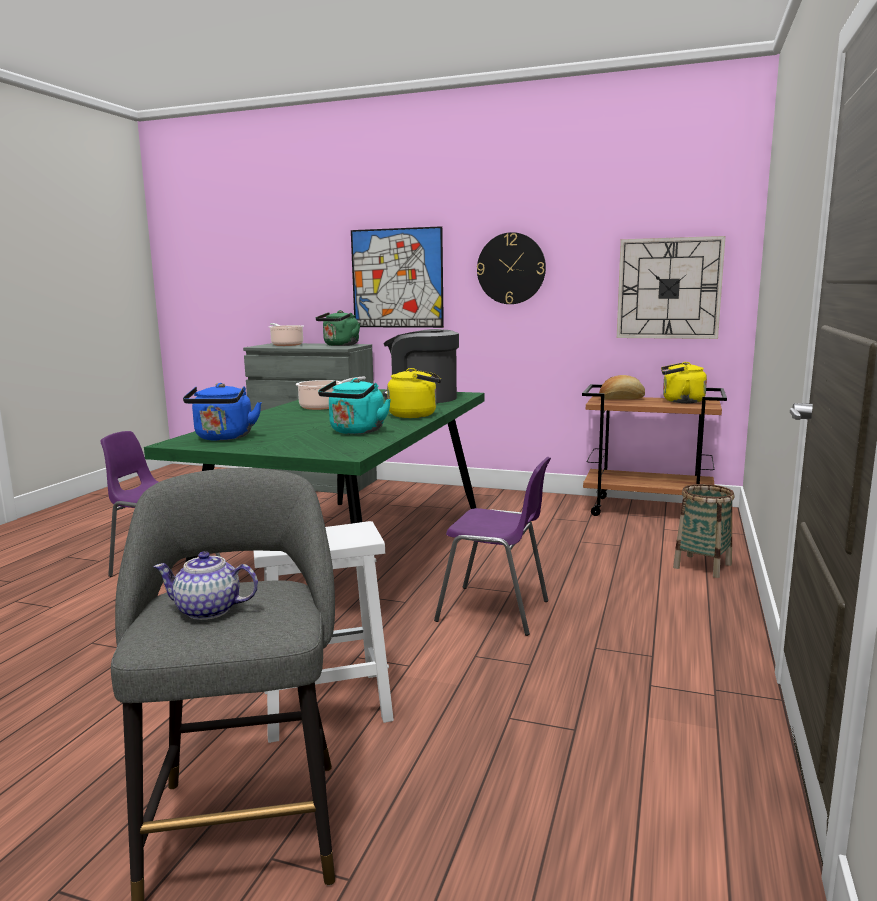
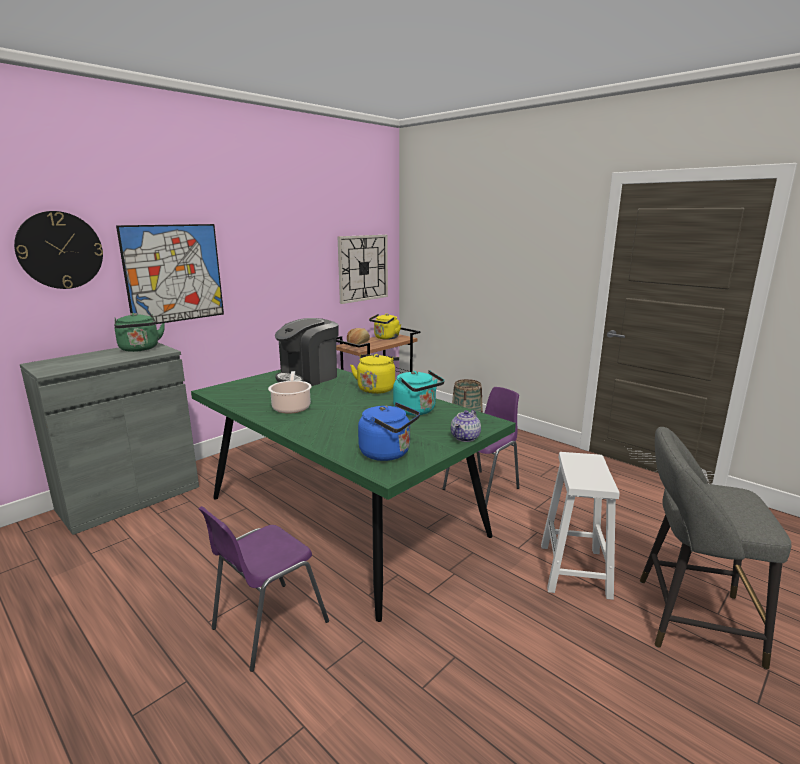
camera: 65 degrees left, 5 degrees up
(209, 610) = (730, 506): teapot -> teapot (465, 437)
(286, 345) = (70, 362): cooking pot -> none
(511, 268) = (272, 259): wall clock -> wall clock (60, 250)

